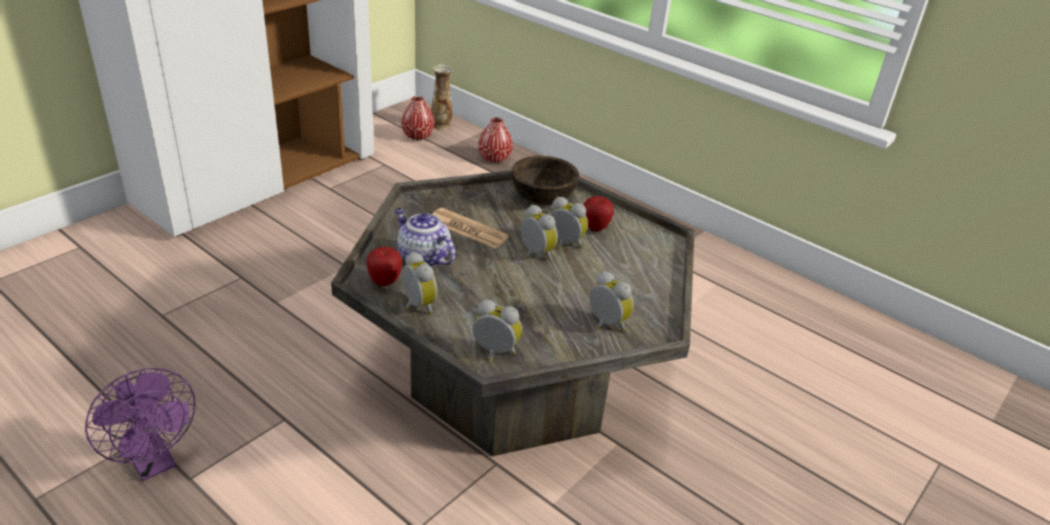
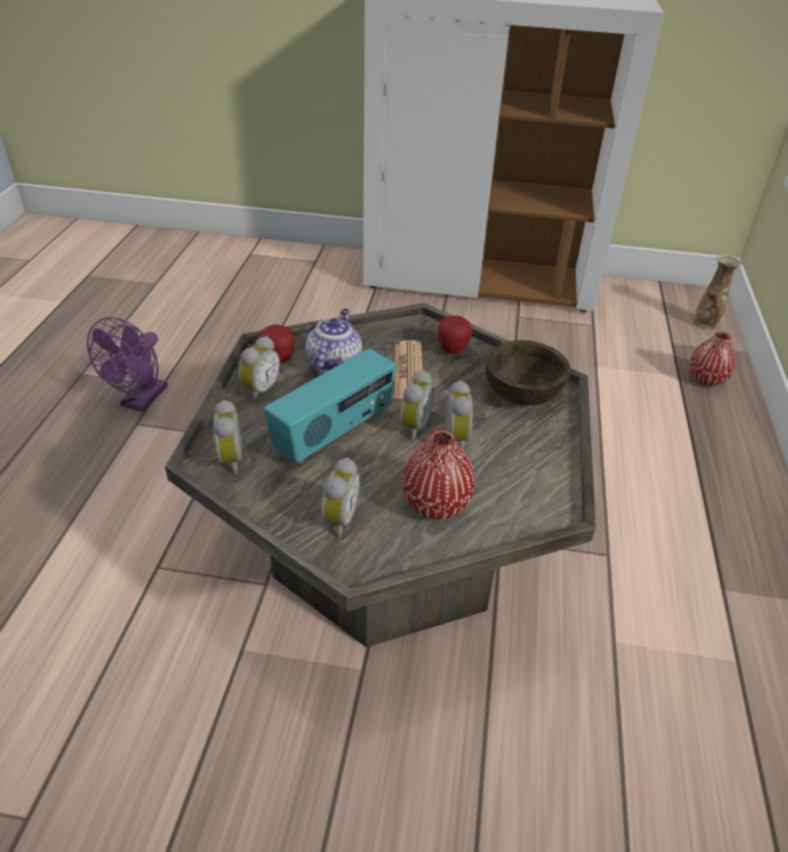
camera: 60 degrees right, 5 degrees up
(418, 136) = (665, 320): red vase -> red vase (436, 504)
(509, 290) = (334, 432): none -> radio
(595, 228) = (512, 450): apple -> apple (452, 350)

